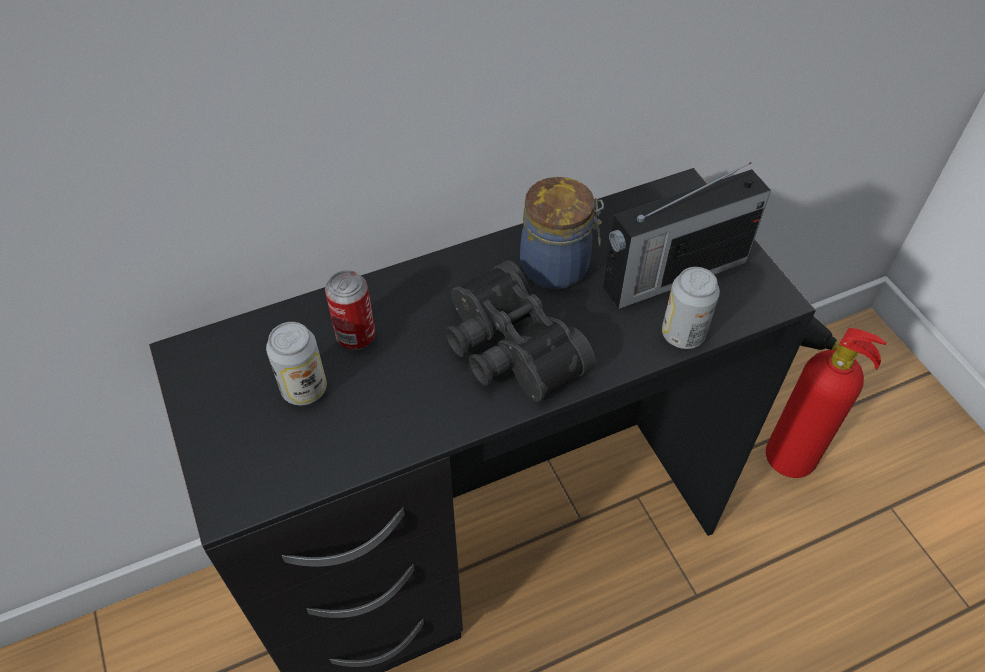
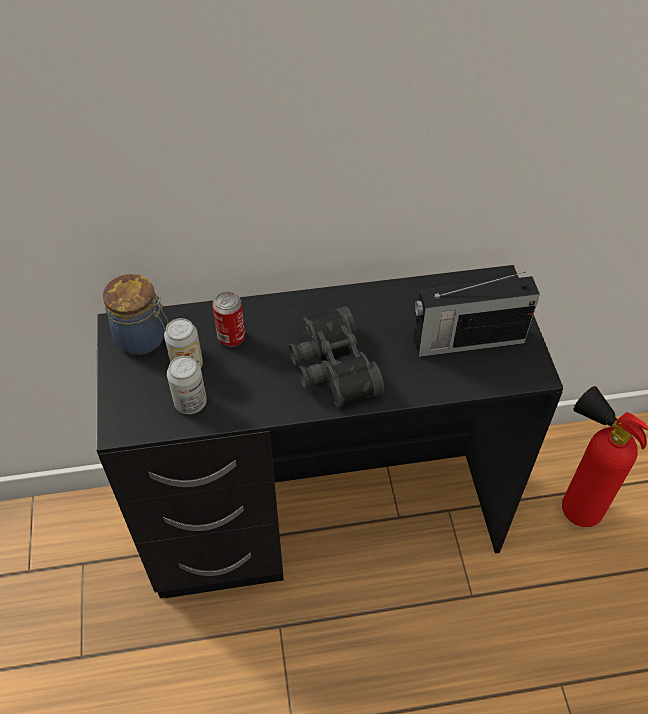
camera: 15 degrees right, 0 degrees up
(558, 267) = (386, 318): jar -> jar (143, 338)
(683, 334) = (458, 384): can -> can (190, 402)

